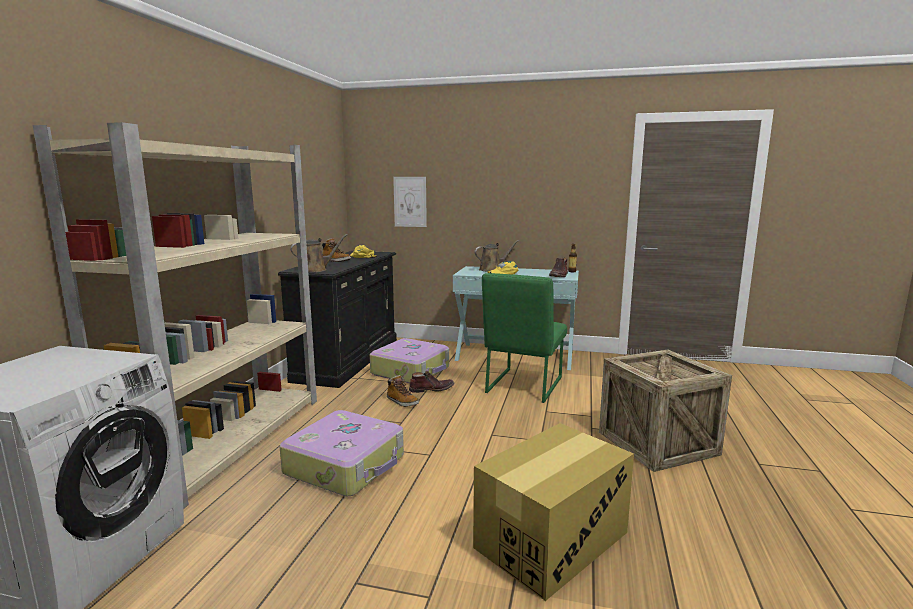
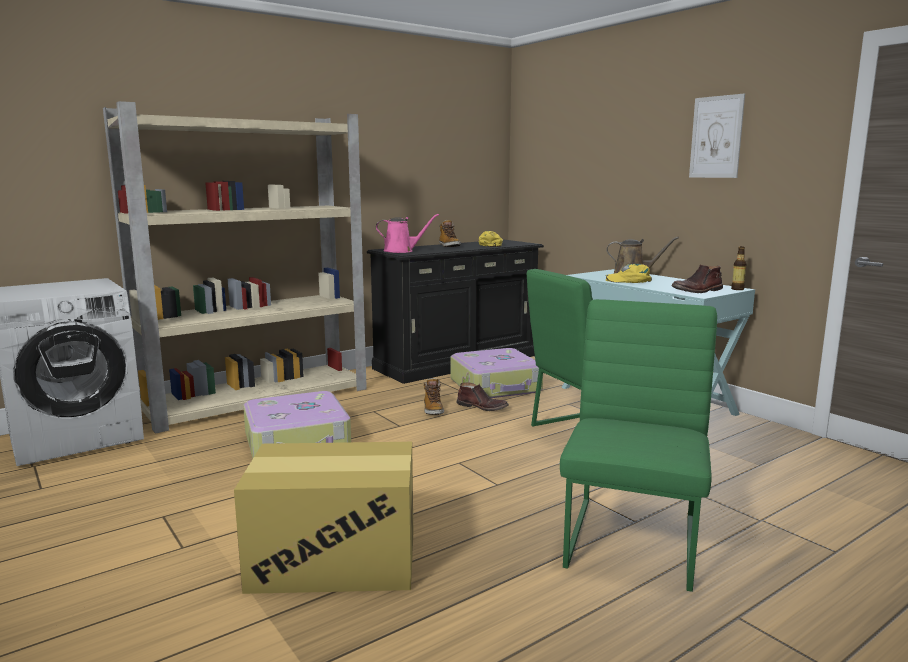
camera: 40 degrees right, 0 degrees up
(316, 270) = (401, 251): brown watering can -> pink watering can
(410, 201) = (566, 181): picture -> picture (716, 137)
(657, 443) = (633, 538): crate -> green chair

